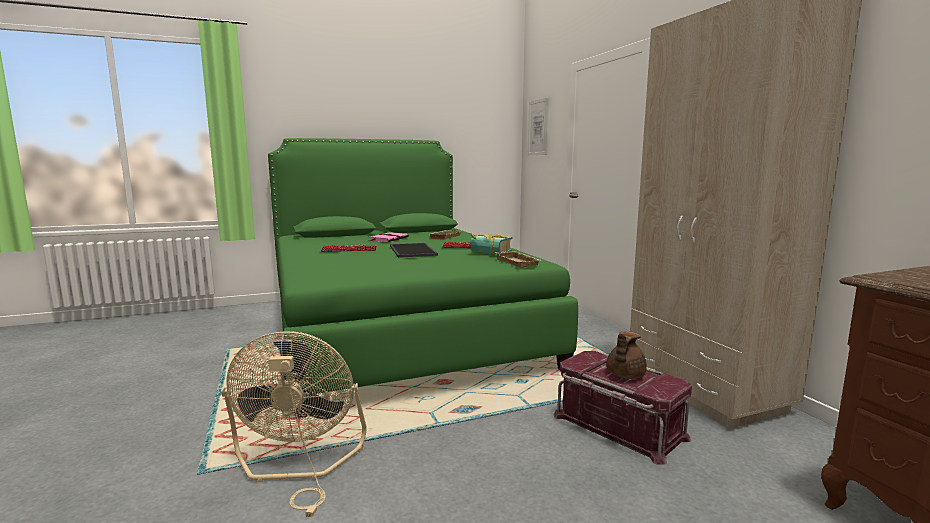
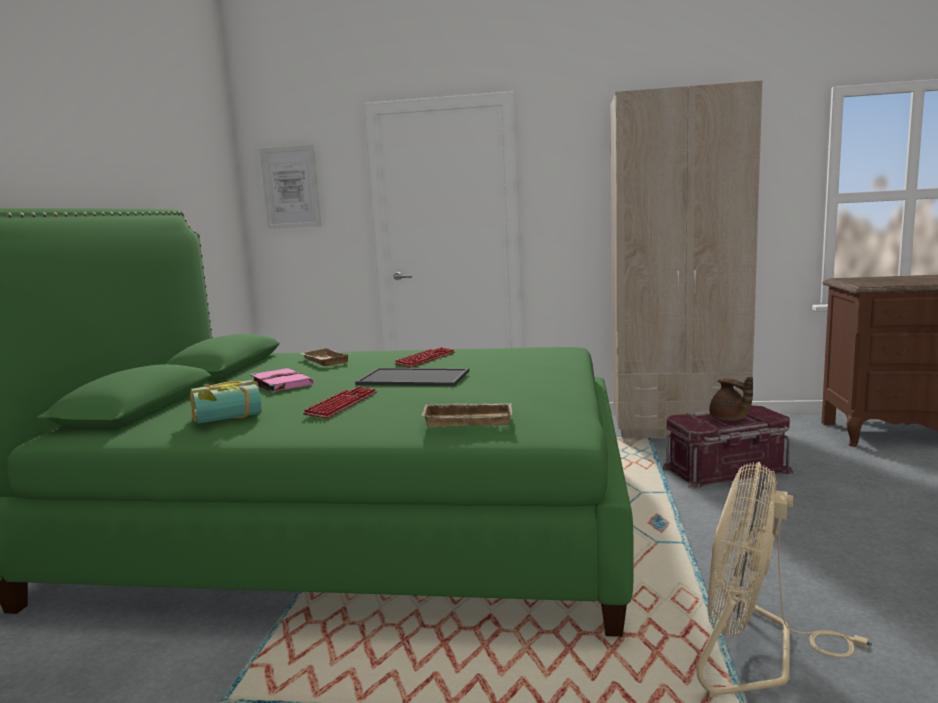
camera: 60 degrees left, 0 degrees up
(489, 254) = (486, 357): book -> book (229, 419)
(519, 262) = (554, 353): beige tray -> beige tray (469, 420)

